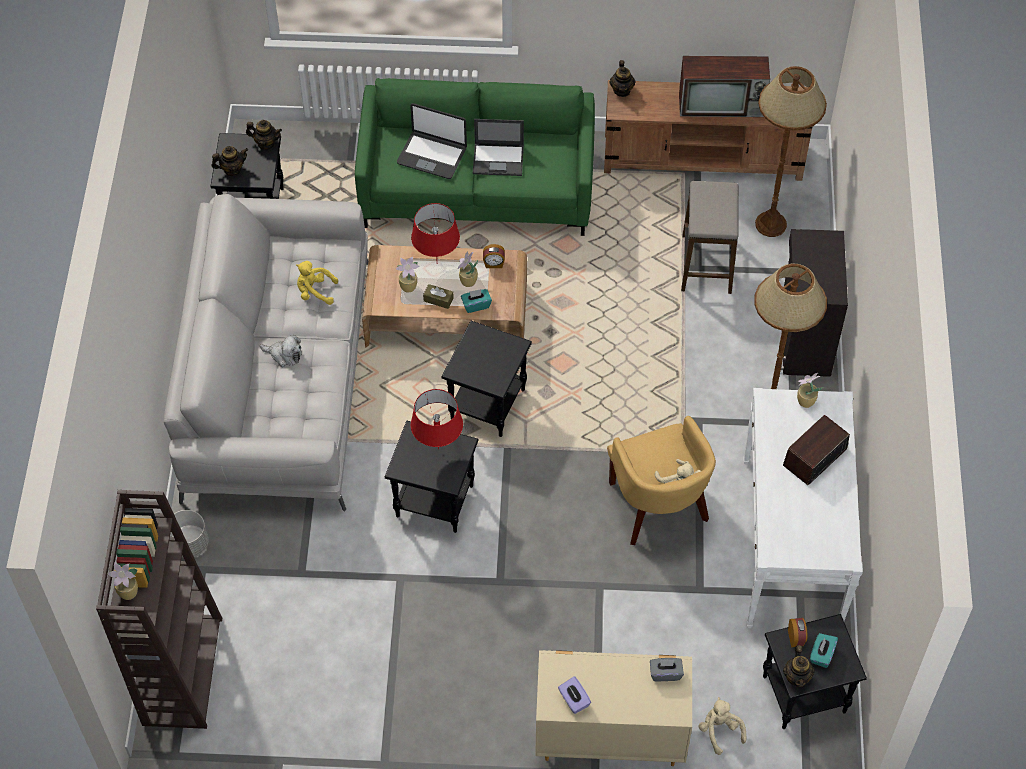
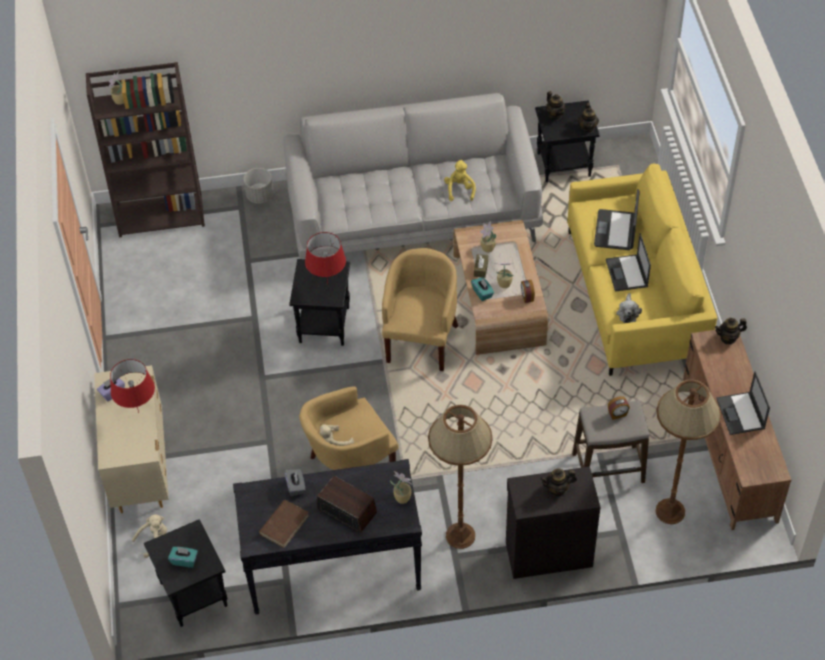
camera: 80 degrees right, 5 degrees down
(284, 355) = (396, 185): plush toy -> plush toy (628, 312)
(437, 263) = (516, 261): red table lamp -> red table lamp (139, 413)
(477, 189) = (634, 296): green sofa -> yellow sofa
(487, 403) = (421, 340): black side table -> yellow armchair
(665, 673) = (141, 446): grey tissue box -> grey tissue box (295, 486)
(723, 105) = (741, 414): television -> laptop
(791, 544) = (332, 568): white console table -> black console table
(796, 638) = (197, 540): alarm clock -> alarm clock (617, 414)
(797, 677) = (162, 545): teapot -> teapot (557, 489)
(823, 521) = (284, 524): none -> brown book

